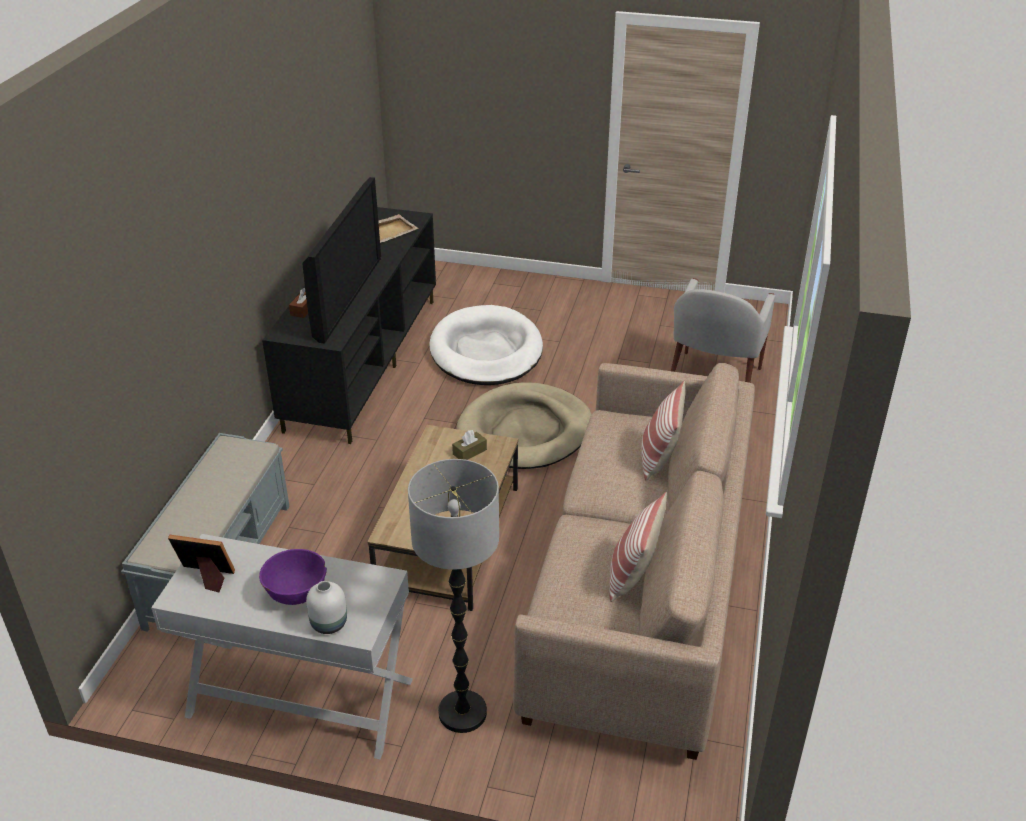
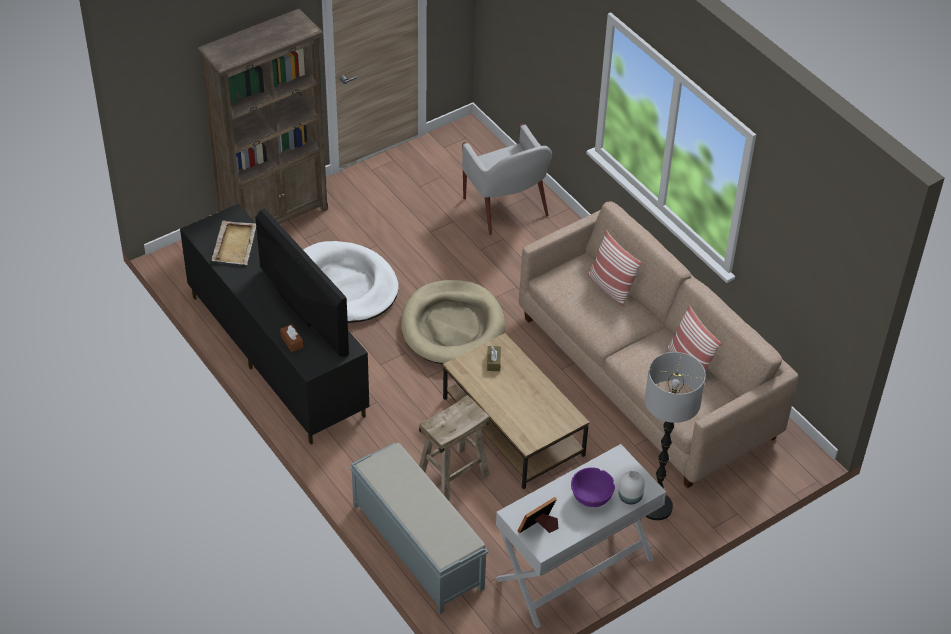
camera: 50 degrees left, 10 degrees up
(338, 535) = (453, 475): none -> beige stool
(514, 282) = (275, 217): none -> brown bookcase

